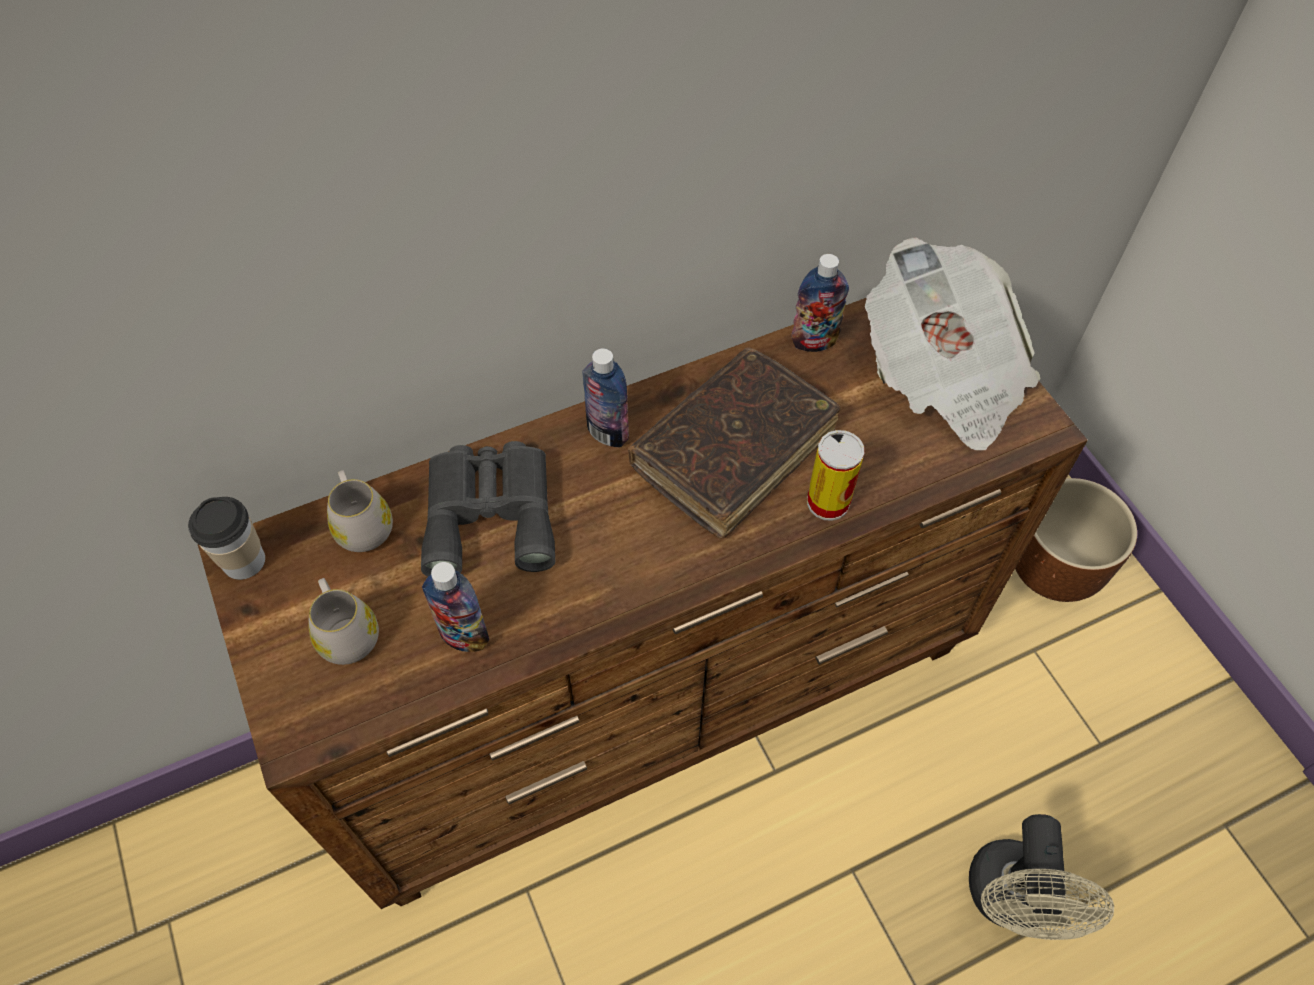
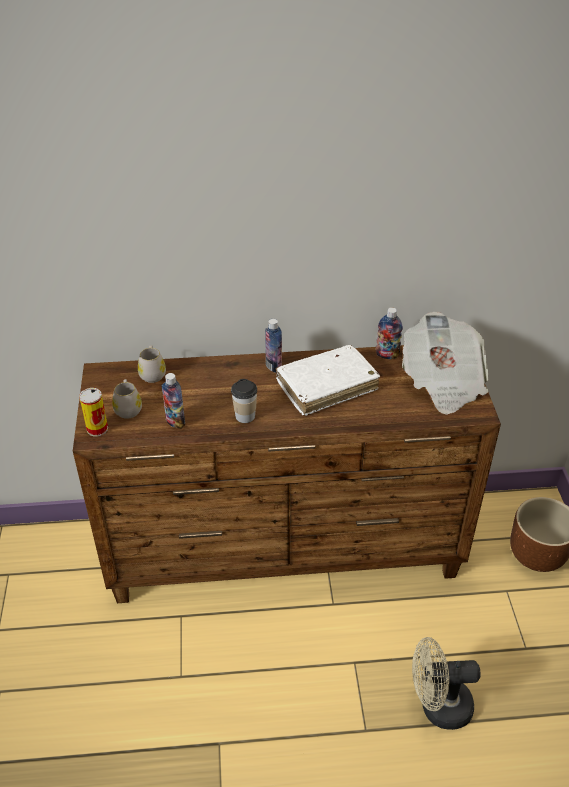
camera: 20 degrees right, 15 degrees down
(244, 561) = (99, 373): cup -> cup (245, 416)
(491, 511) = (208, 382): grey binoculars -> none
(733, 451) = (327, 386): brown book -> white book
(828, 502) = (360, 415): can -> can (97, 429)
(1012, 902) = (438, 707): beige fan -> beige fan turned 60 degrees clockwise

